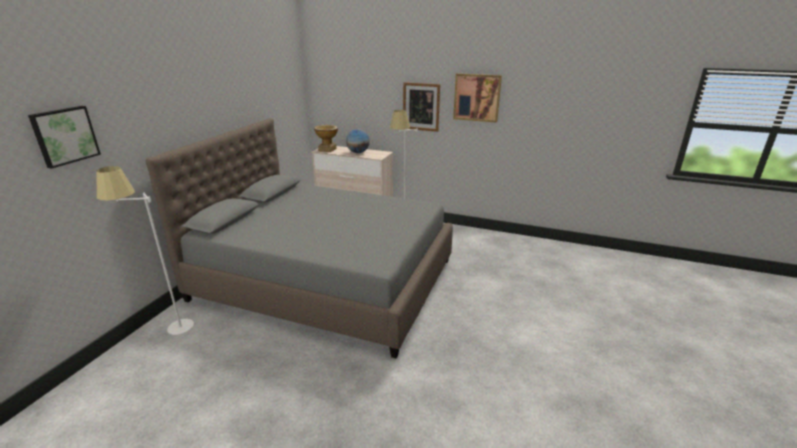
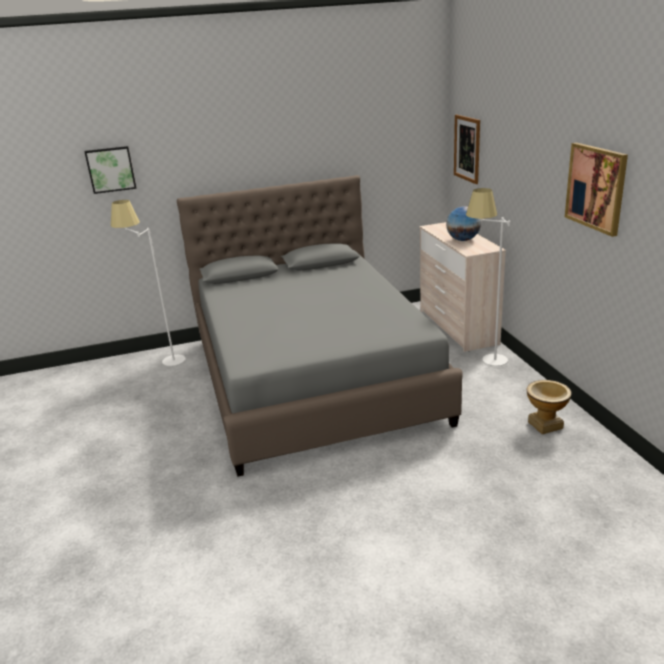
camera: 55 degrees right, 0 degrees up
(327, 149) = (440, 228): vase -> vase (545, 425)
(421, 107) = (538, 189): picture -> picture (467, 148)

